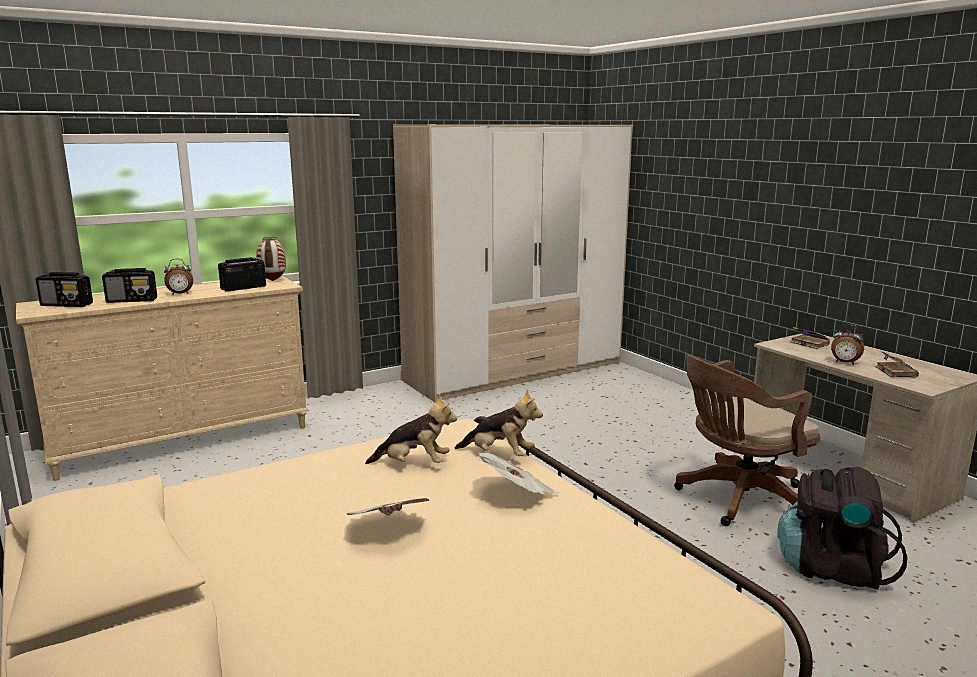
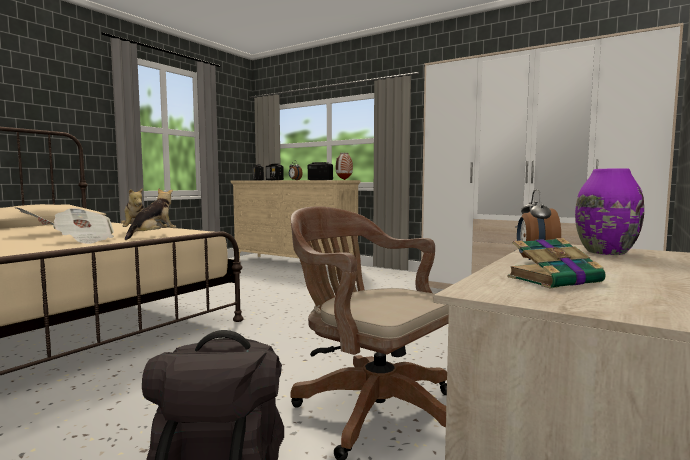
camera: 65 degrees right, 10 degrees down
(499, 455) = (153, 236): plush toy -> plush toy turned 150 degrees counterclockwise
(808, 343) = (605, 252): book -> purple vase

